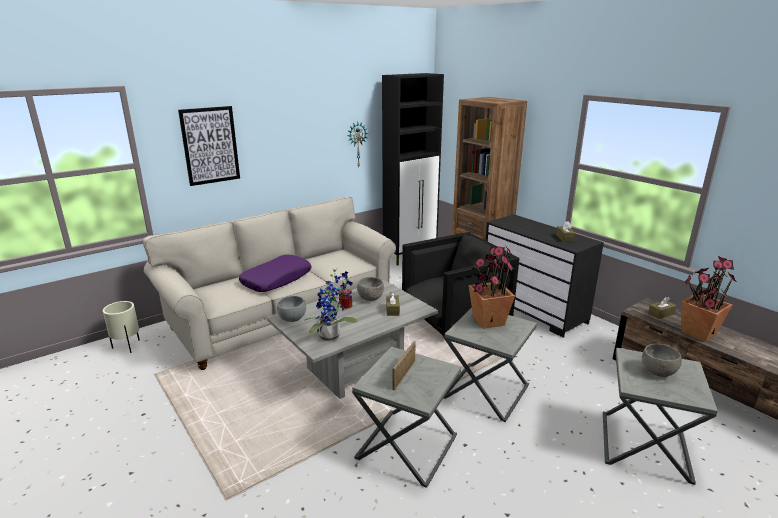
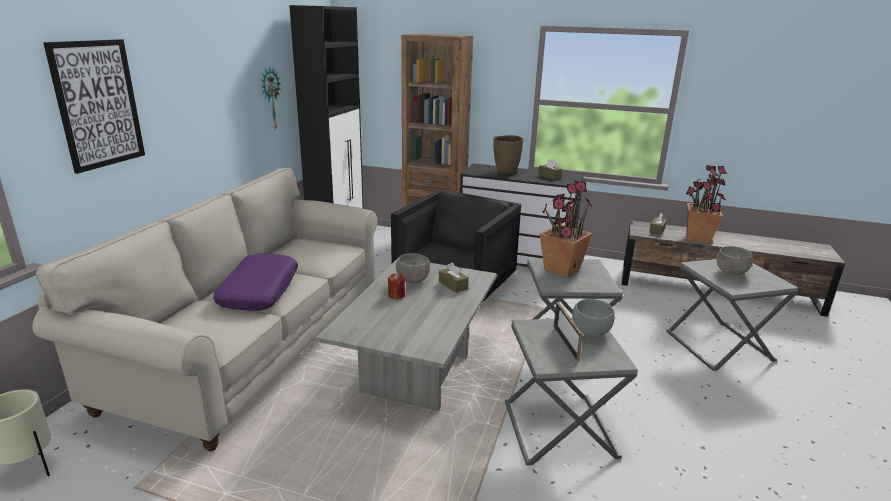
camera: 35 degrees left, 0 degrees up
(292, 319) = (353, 328): grey bowl -> grey bowl (590, 332)
(332, 337) = (430, 332): potted plant -> none
(529, 227) = (506, 172): none -> brown vase

